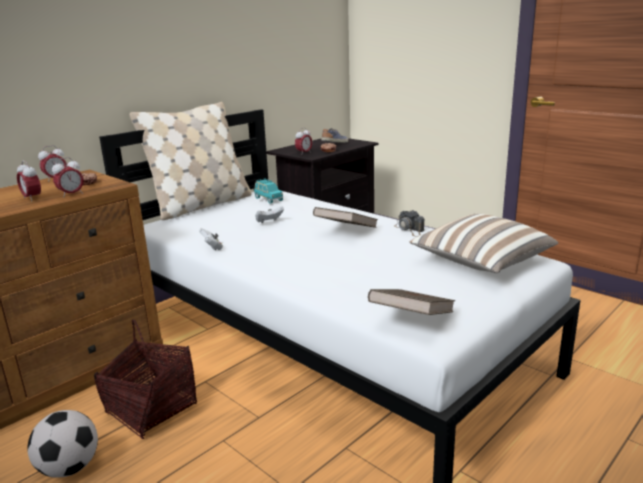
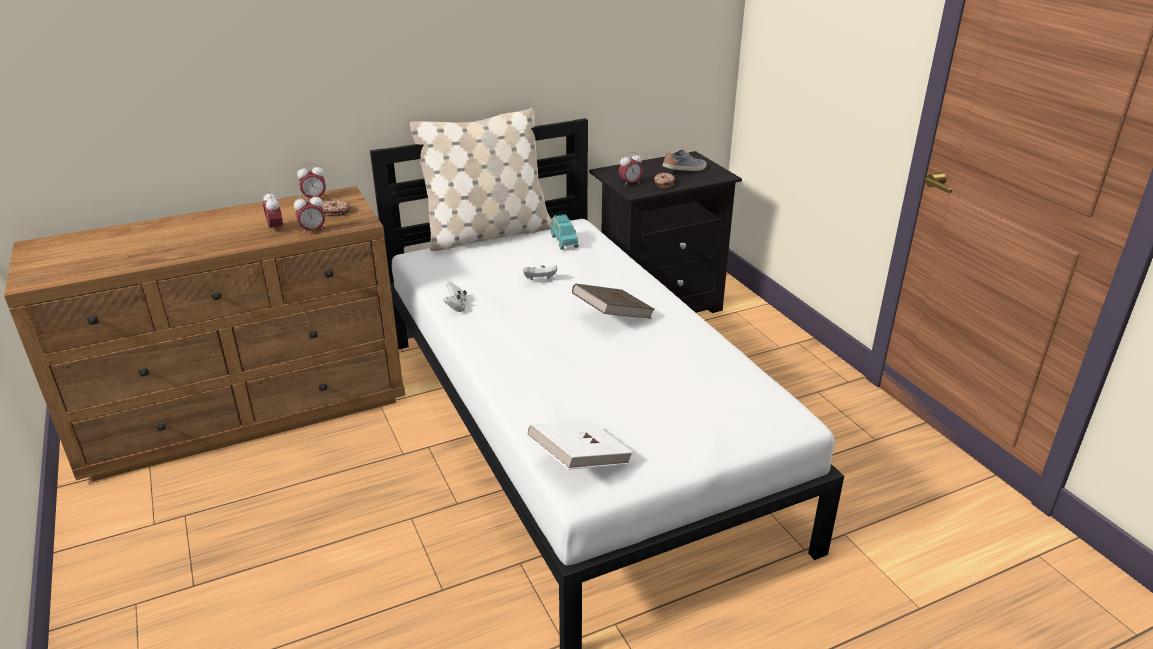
camera: 20 degrees right, 10 degrees up
(69, 468) = (269, 504): football -> none
(151, 409) = (364, 463): basket -> none
(409, 229) = (688, 330): camera -> none
(412, 320) = (579, 462): brown book -> white book
(480, 262) = (724, 403): pillow -> none

